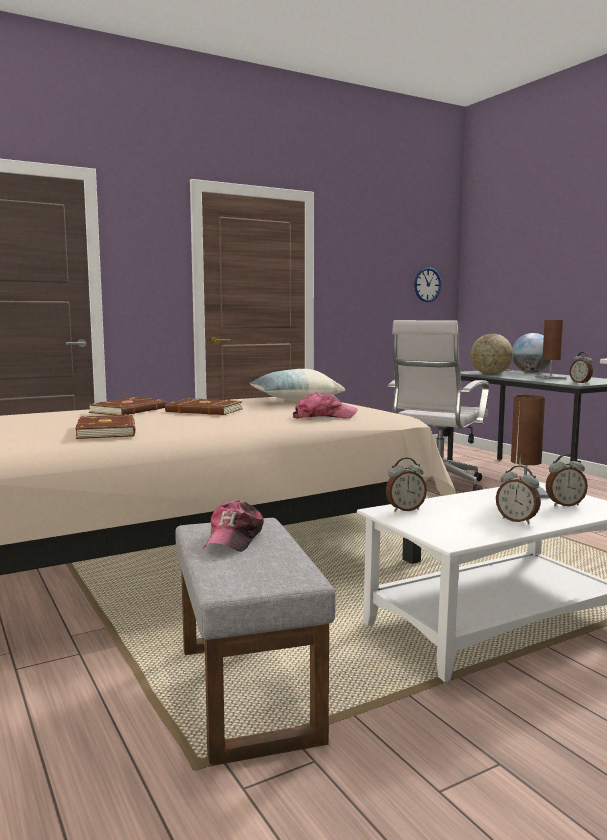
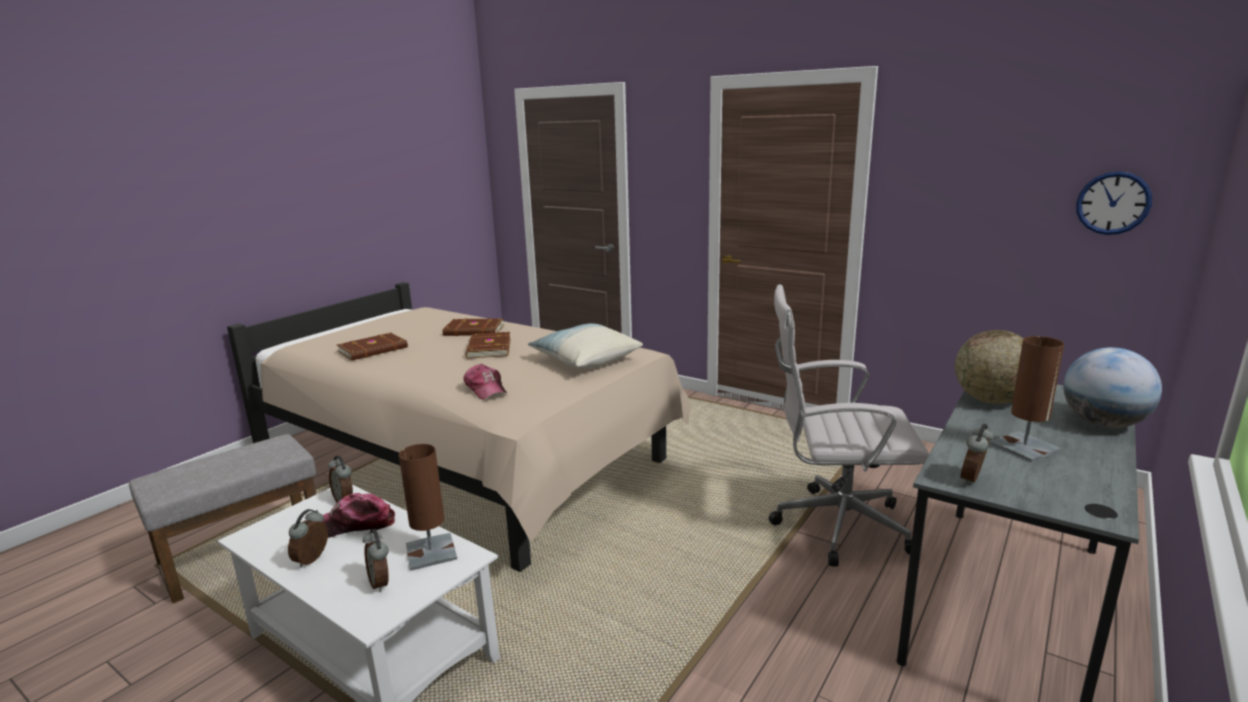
camera: 65 degrees right, 10 degrees up
(234, 539) = (249, 457): cap -> cap (354, 525)

